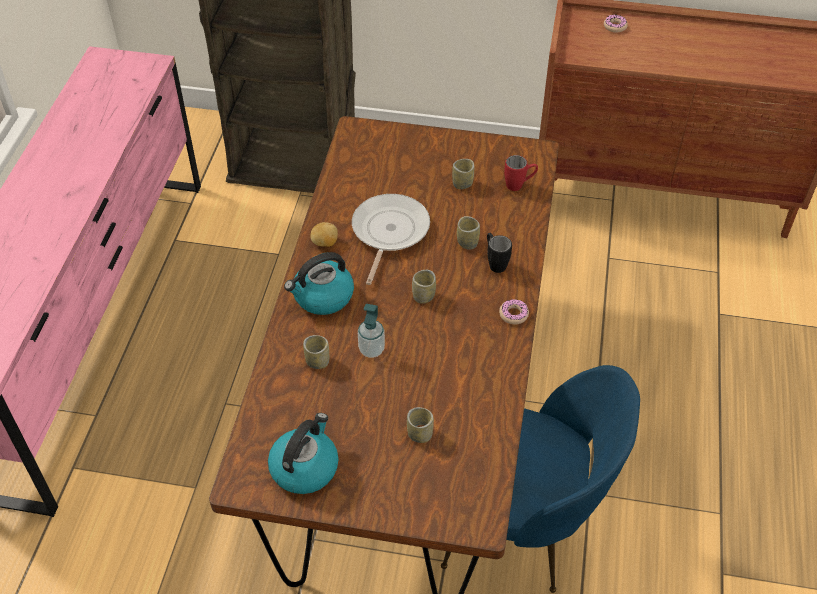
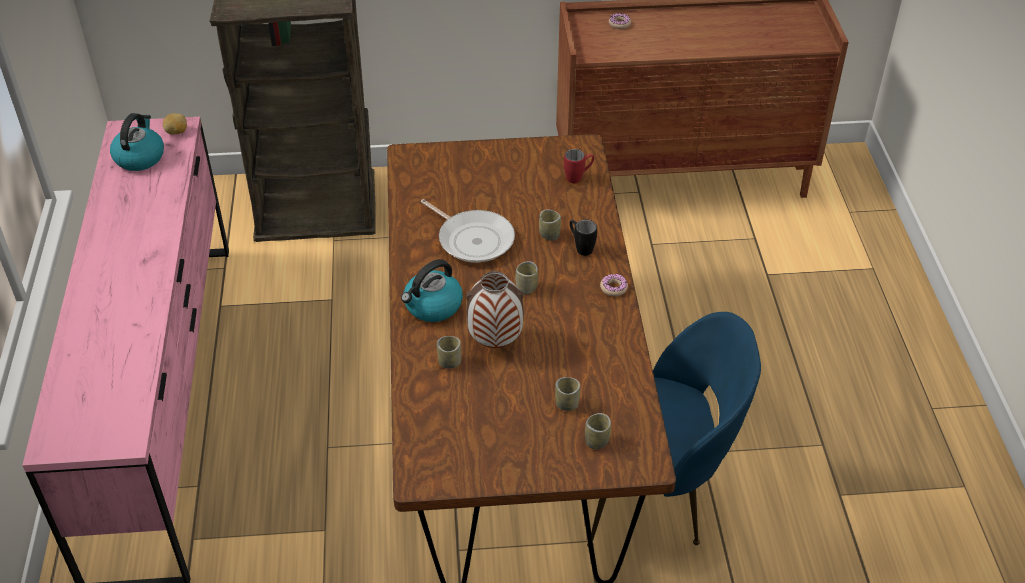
camera: 15 degrees left, 5 degrees down
(305, 467) = (473, 453): kettle -> kettle (139, 157)
(325, 243) = (416, 259): potato -> potato (176, 132)
(371, 349) = (496, 342): soap dispenser -> vase
(388, 232) = (473, 239): frying pan -> frying pan turned 135 degrees clockwise
(462, 184) = (526, 185): cup -> cup (597, 441)

